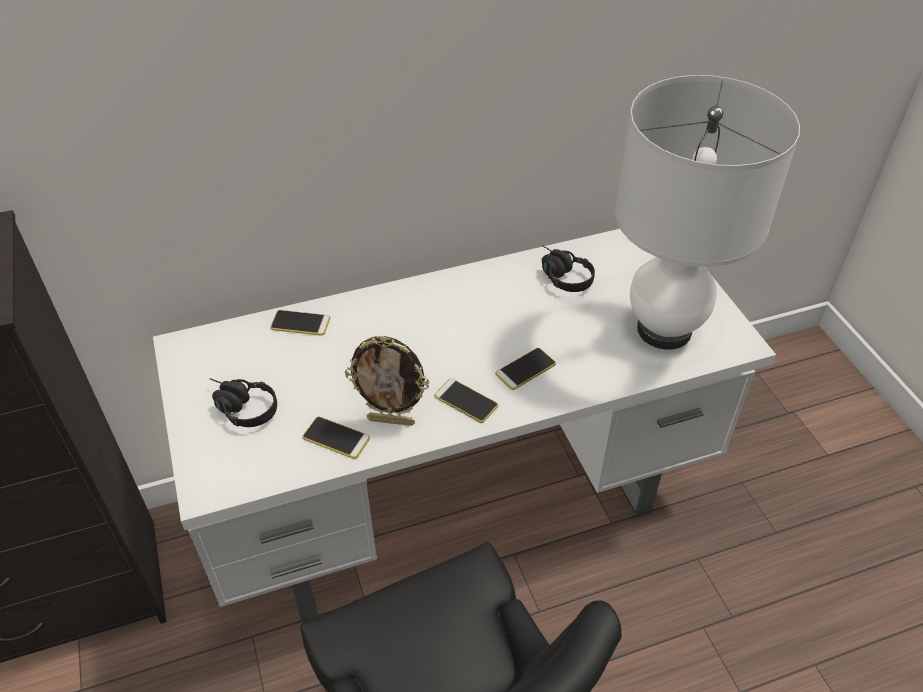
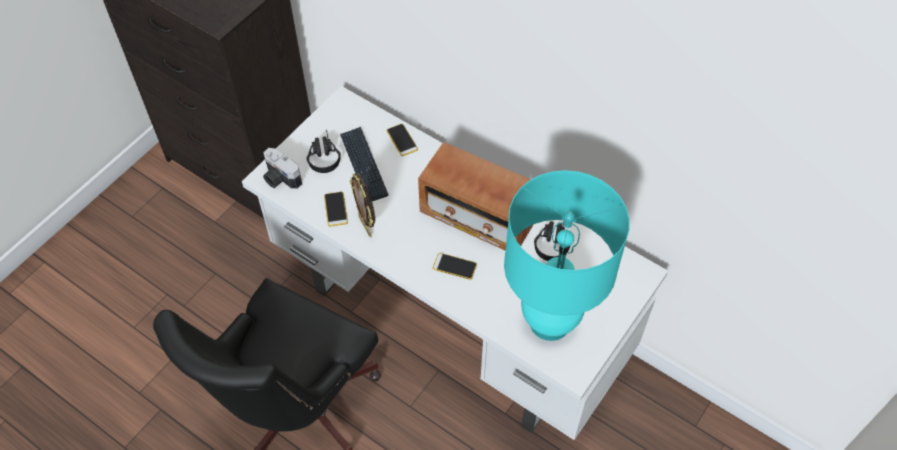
camera: 55 degrees right, 10 degrees up
(225, 473) = (280, 179): none -> camera
(298, 376) = (364, 165): none -> keyboard
(466, 401) = (407, 251): phone -> none
(474, 315) = (478, 216): none -> radio
(663, 330) = (549, 322): white table lamp -> turquoise table lamp

